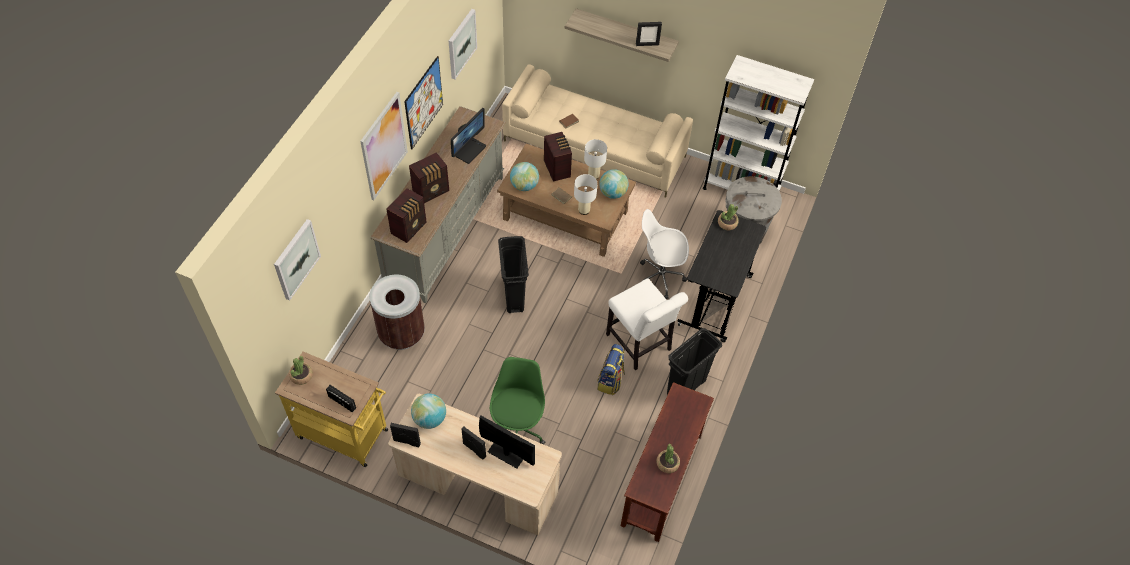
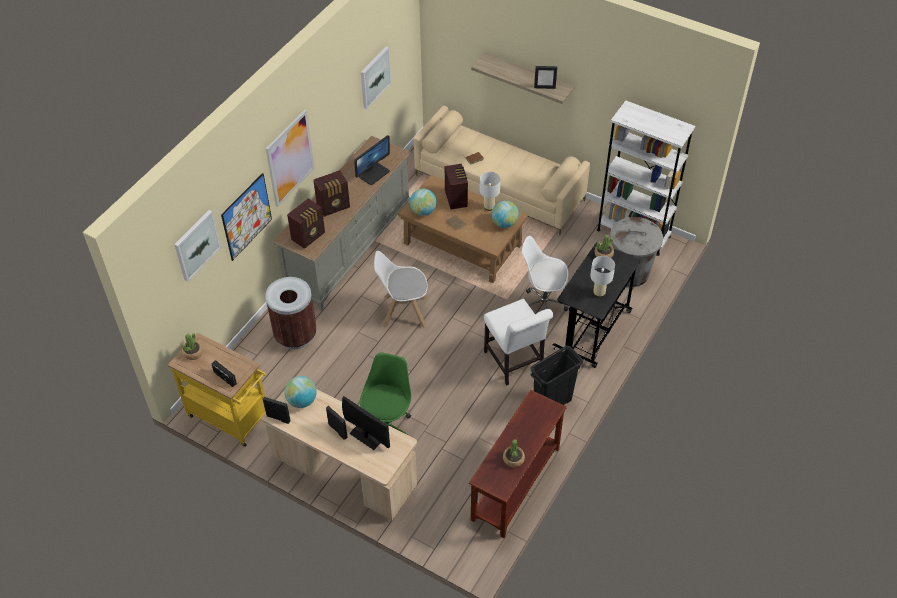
camera: 10 degrees right, 5 degrees down
(424, 103) = (333, 125): picture -> picture (246, 216)
(513, 296) = (403, 311): black trash can -> chair
(584, 211) = (475, 237): white table lamp -> white table lamp (599, 293)
(610, 381) = (482, 392): backpack -> none

